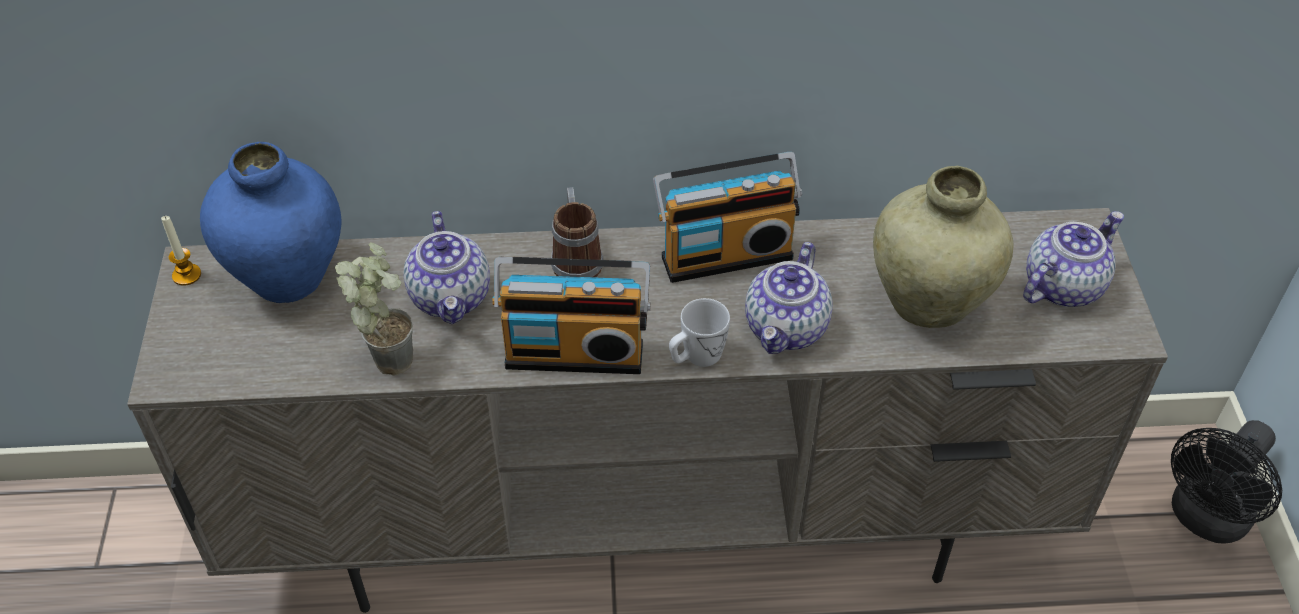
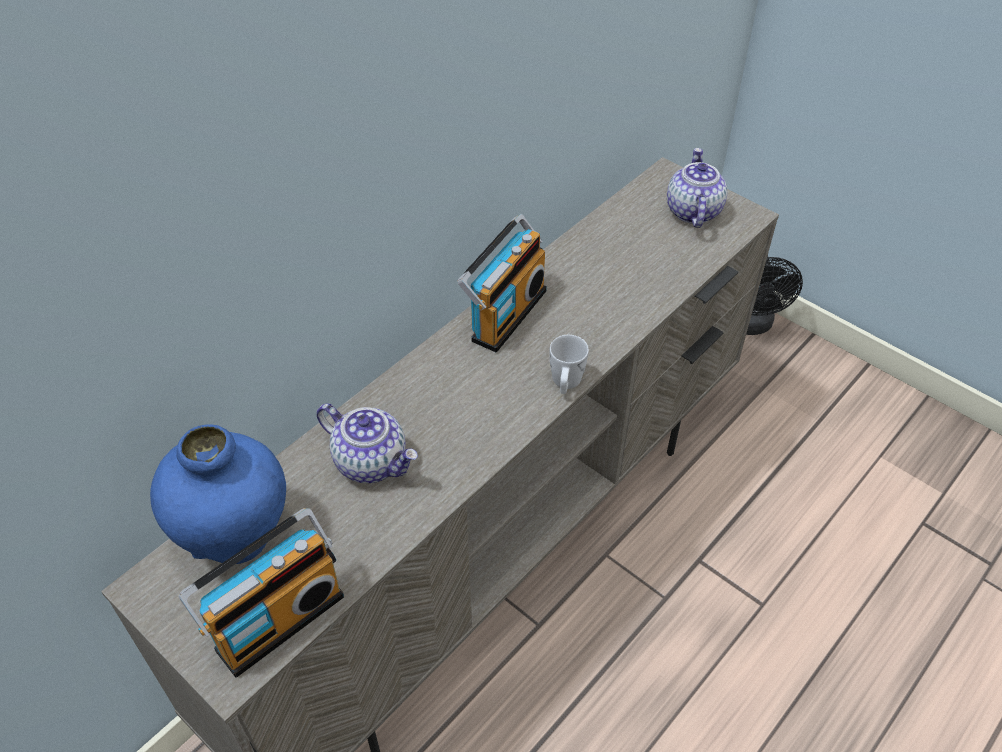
camera: 45 degrees left, 0 degrees up
(186, 275) = (149, 596): candle -> none
(388, 354) = (377, 529): potted plant -> none
(575, 351) = (493, 434): radio -> radio (277, 618)
(576, 257) = (419, 379): mug -> none
(787, 329) = (592, 331): teapot -> none
(929, 304) = (644, 265): beige vase -> none

